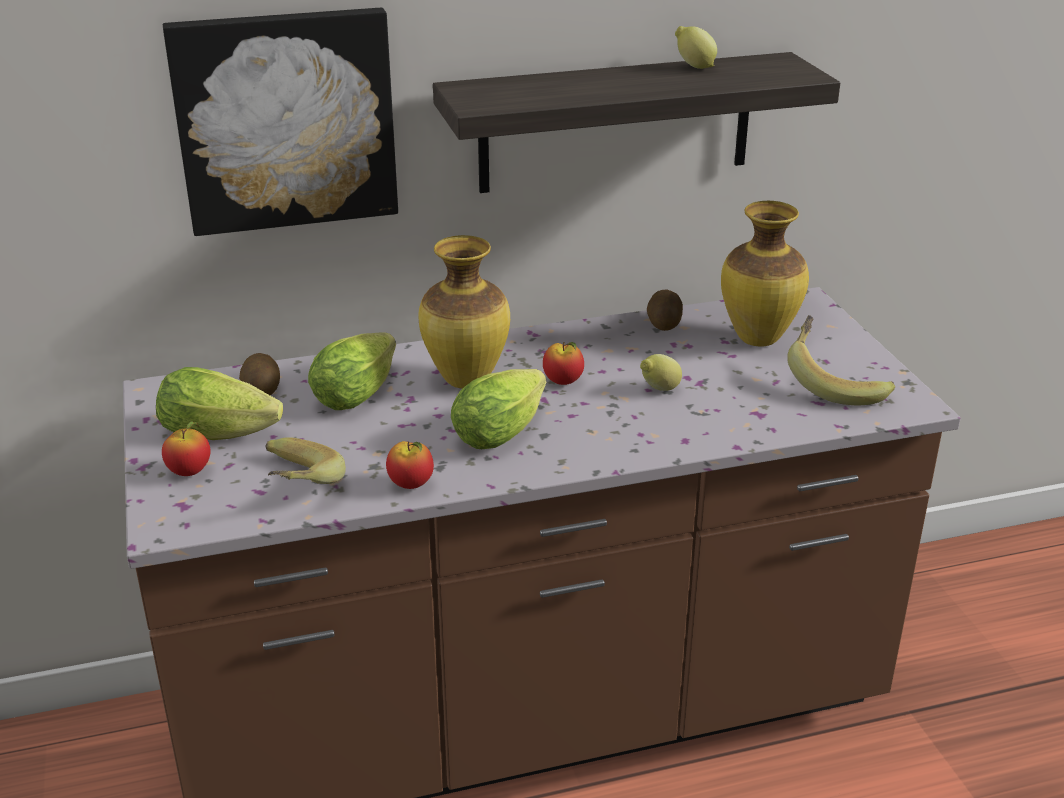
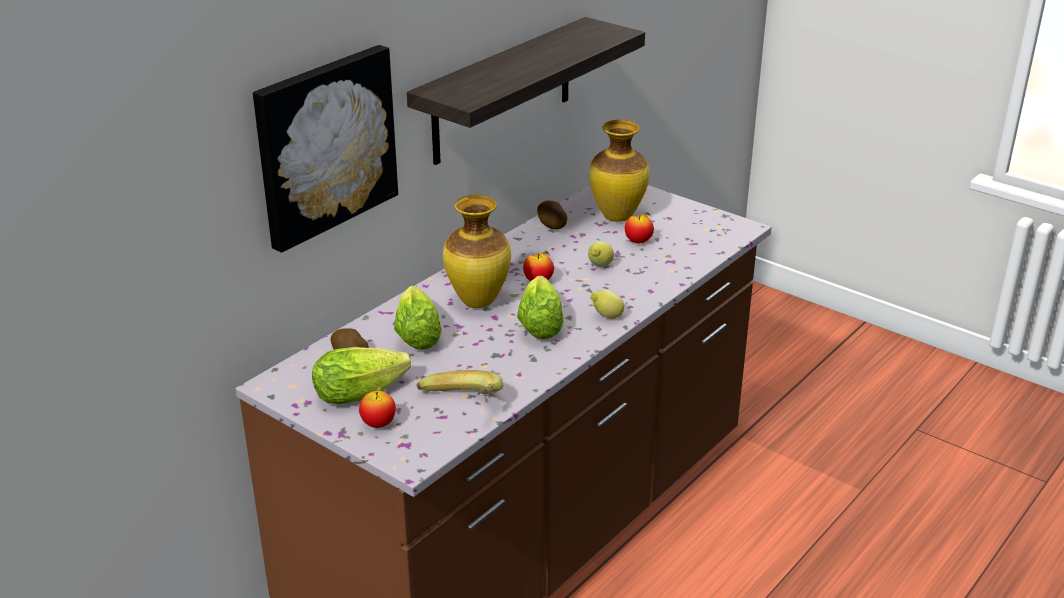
camera: 35 degrees left, 0 degrees up
(411, 485) = (531, 375): apple -> apple (638, 241)
(693, 67) = (549, 41): lemon -> lemon (606, 317)
(834, 383) = (689, 229): banana -> none

